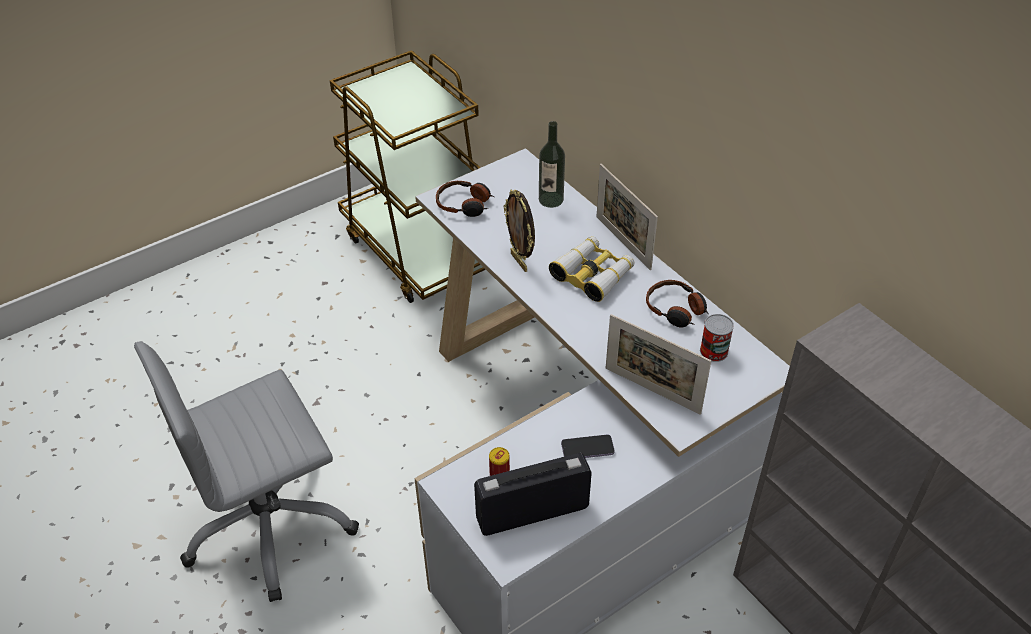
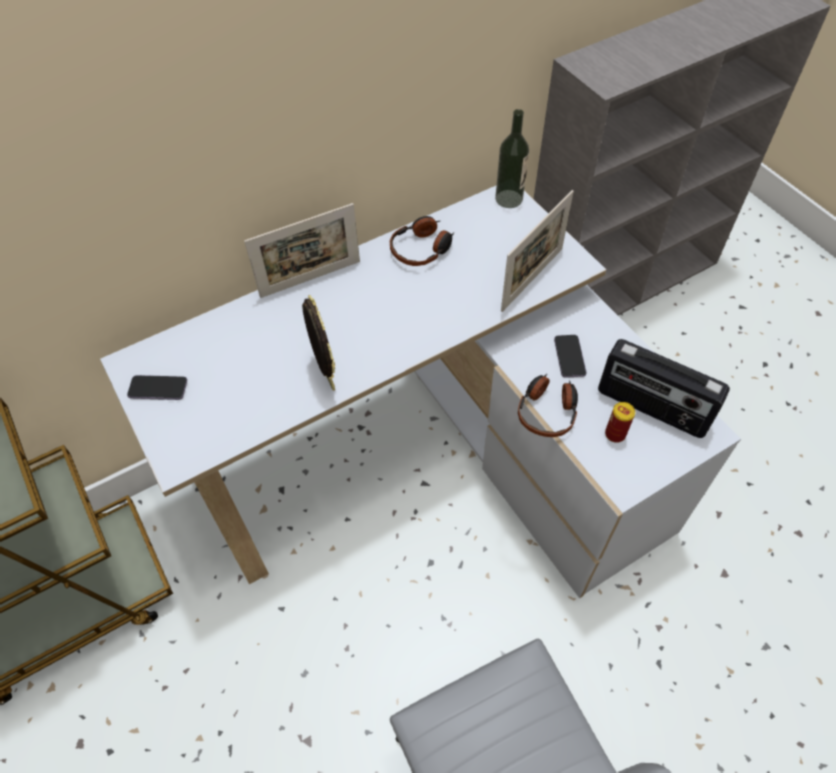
camera: 85 degrees left, 10 degrees up
(464, 205) = (200, 431): headphones -> headphones (547, 411)
(500, 179) = (158, 389): none -> phone
(520, 262) = (325, 376): picture frame -> picture frame turned 90 degrees counterclockwise
(532, 512) = (652, 408): radio -> radio turned 45 degrees counterclockwise
(551, 200) = (216, 338): bottle -> bottle (509, 199)
(592, 274) = (358, 310): binoculars -> none
(714, 351) = (481, 229): can -> none

